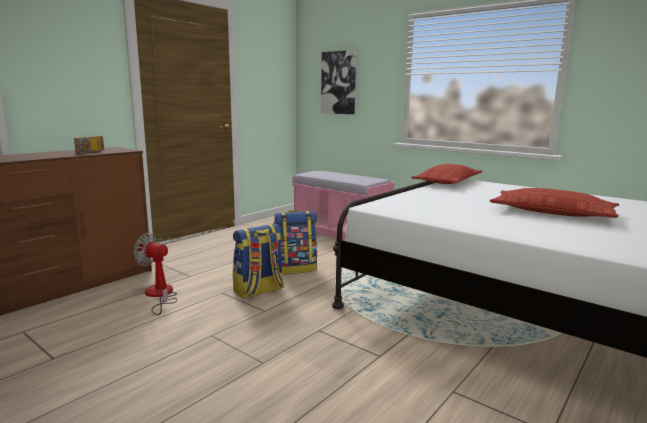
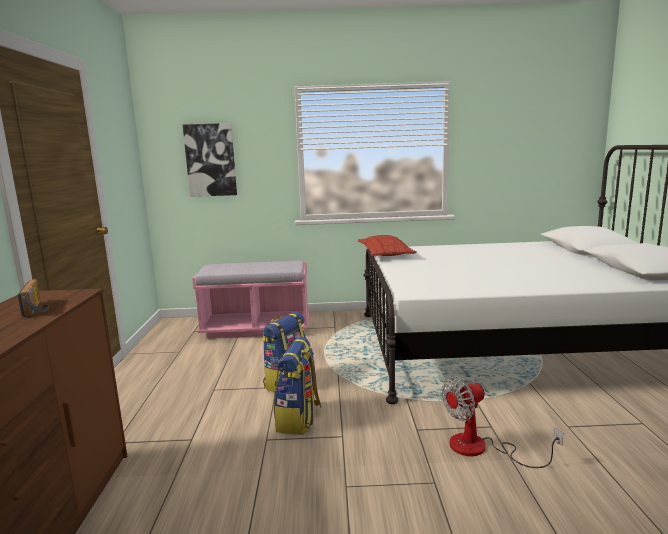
camera: 40 degrees left, 0 degrees up
(159, 295) = (202, 478): fan -> fan (481, 449)
(551, 212) = (517, 264): pillow -> none

